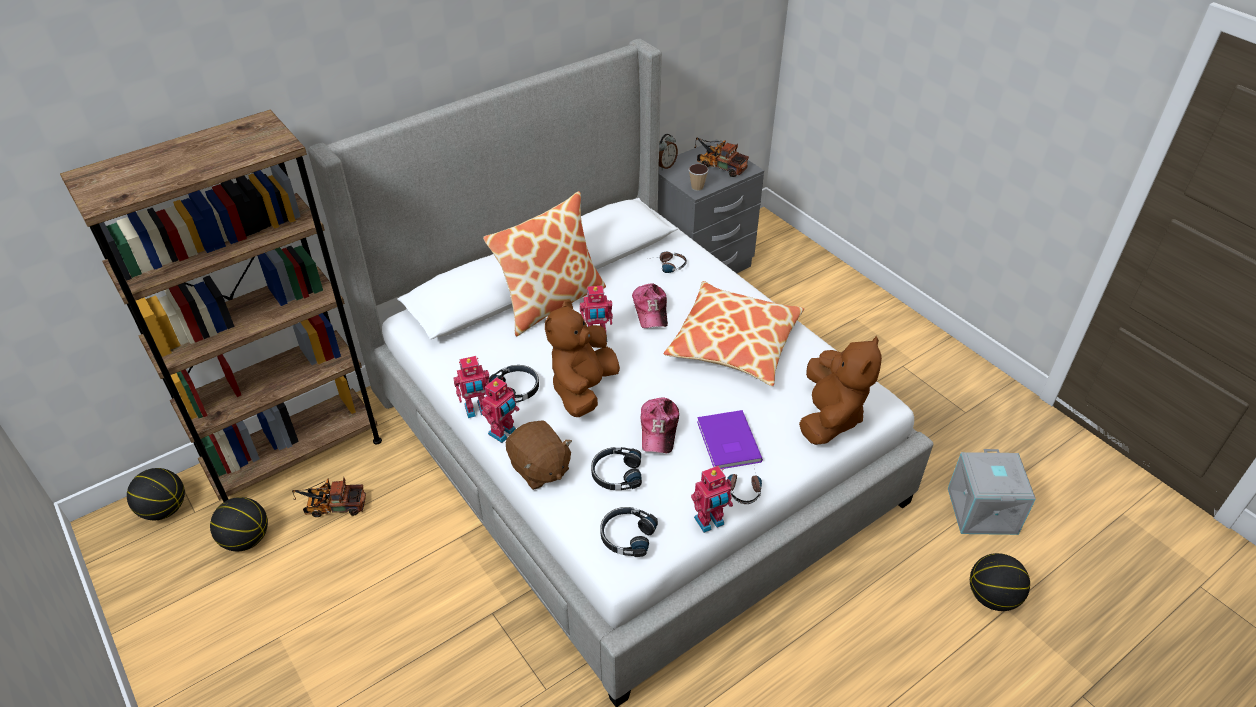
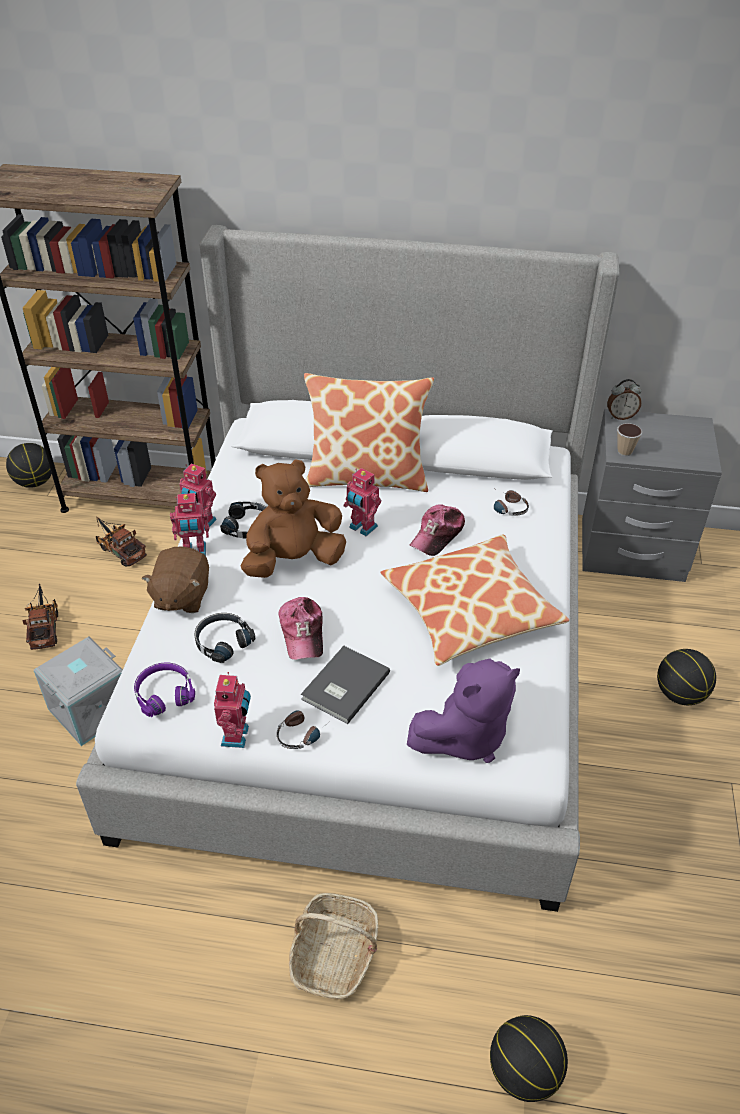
camera: 45 degrees right, 0 degrees up
(246, 540) = (50, 535): basketball -> basketball (680, 694)
(626, 536) = (164, 693): black headphones -> purple headphones
(659, 429) = (302, 633): cap -> cap turned 60 degrees counterclockwise
(710, 522) = (237, 736): toy robot -> toy robot turned 105 degrees counterclockwise
(718, 166) = (676, 443): toy truck -> toy truck (45, 626)
(727, 442) = (343, 686): purple book -> grey book
(829, 417) = (465, 736): brown plush toy -> purple plush toy
(835, 632) = (334, 954): none -> basket
(980, 510) = (627, 984): grey storage box -> grey storage box (91, 708)

